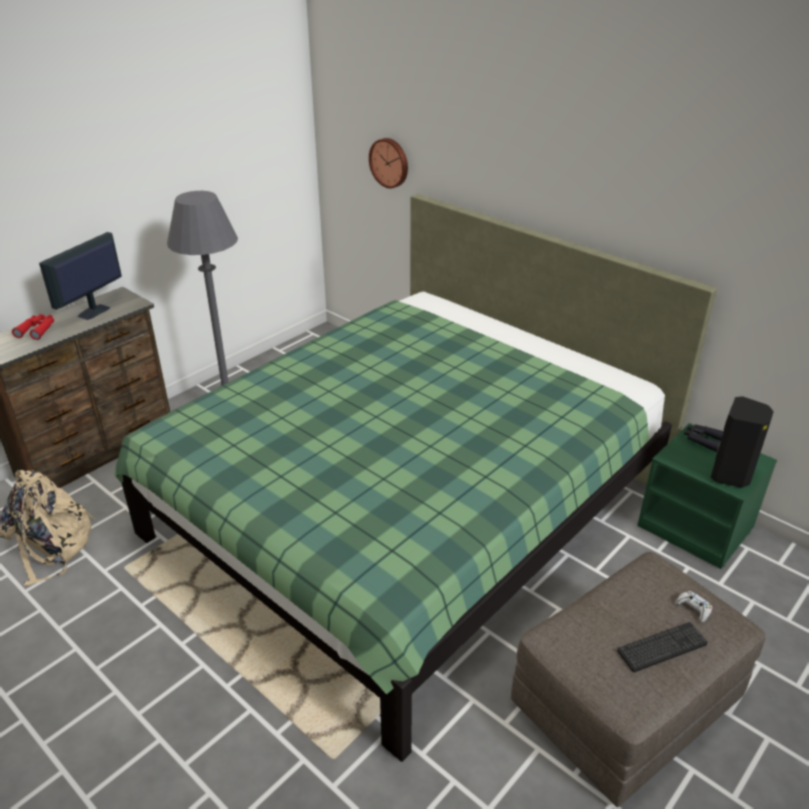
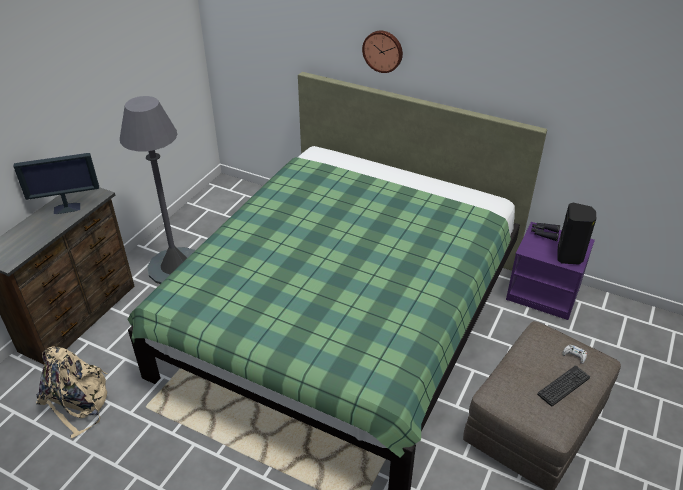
camera: 15 degrees left, 5 degrees up
(37, 330) = (28, 232): red binoculars -> none
(93, 312) = (67, 208): monitor -> monitor turned 120 degrees counterclockwise
(390, 162) = (274, 47): wall clock -> wall clock (383, 51)
(696, 527) = (544, 293): green nightstand -> purple nightstand

